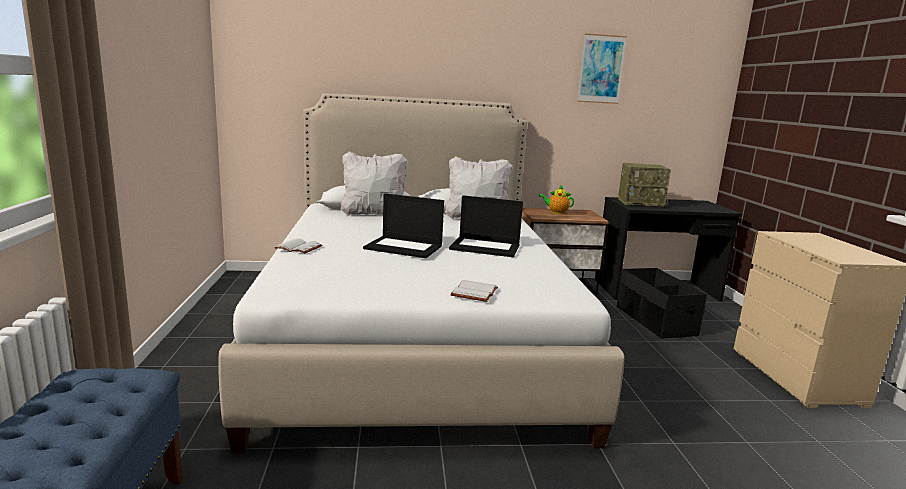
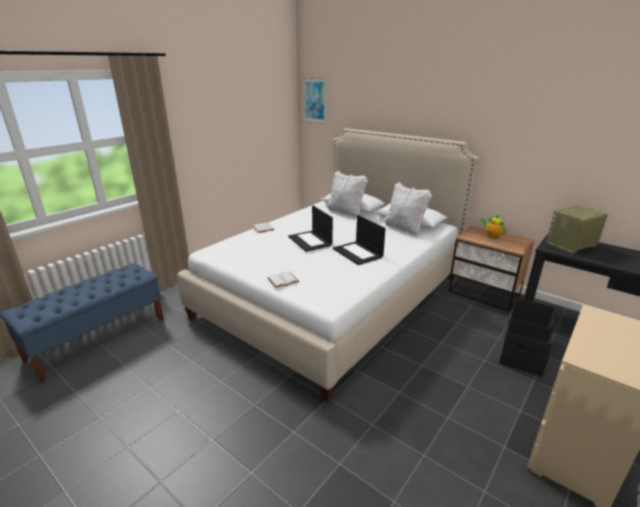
camera: 45 degrees right, 10 degrees up
(601, 69) = (560, 114): picture -> picture (314, 100)
(641, 203) = (570, 245): radio -> radio turned 105 degrees clockwise

